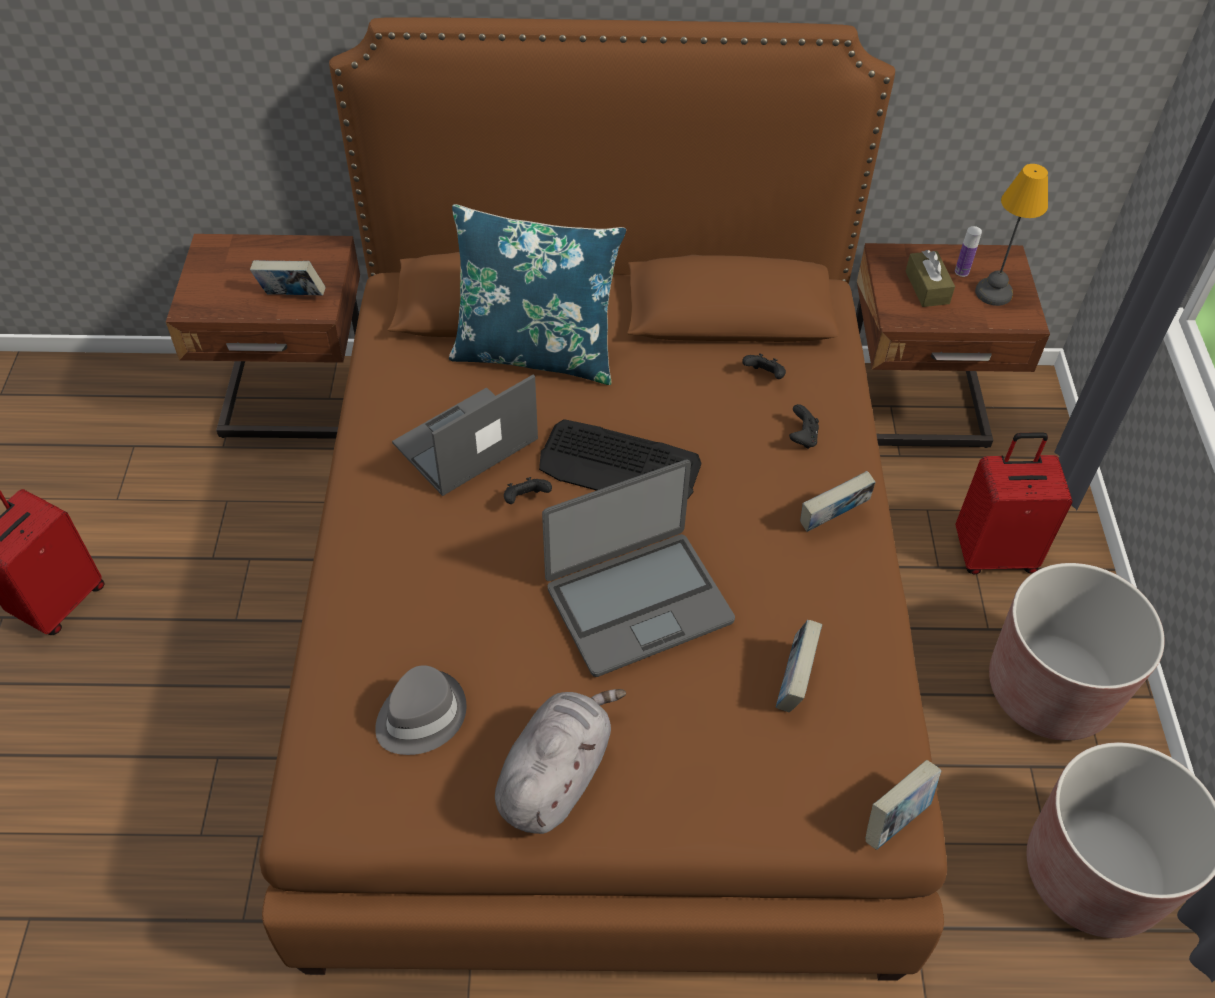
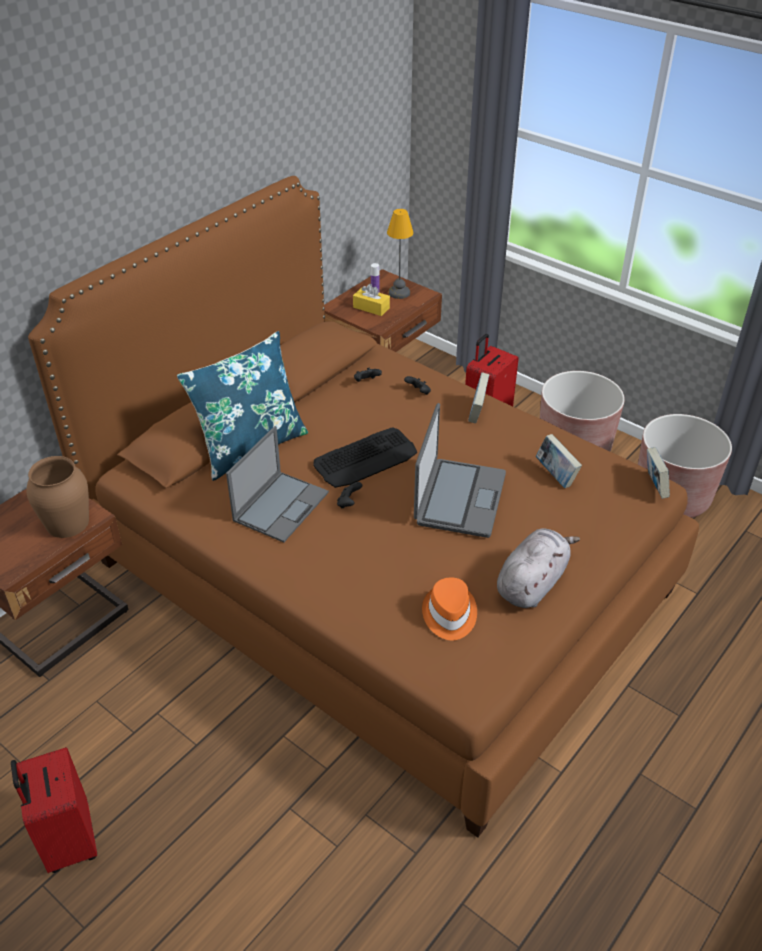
camera: 50 degrees left, 10 degrees down
(292, 297) = (67, 522): book -> brown vase
(420, 715) = (449, 614): grey hat -> orange hat
(464, 443) = (281, 505): laptop -> laptop turned 150 degrees counterclockwise
(556, 775) = (532, 583): grey plush toy -> grey plush toy turned 60 degrees clockwise
(927, 287) = (371, 307): brown tissue box -> yellow tissue box

